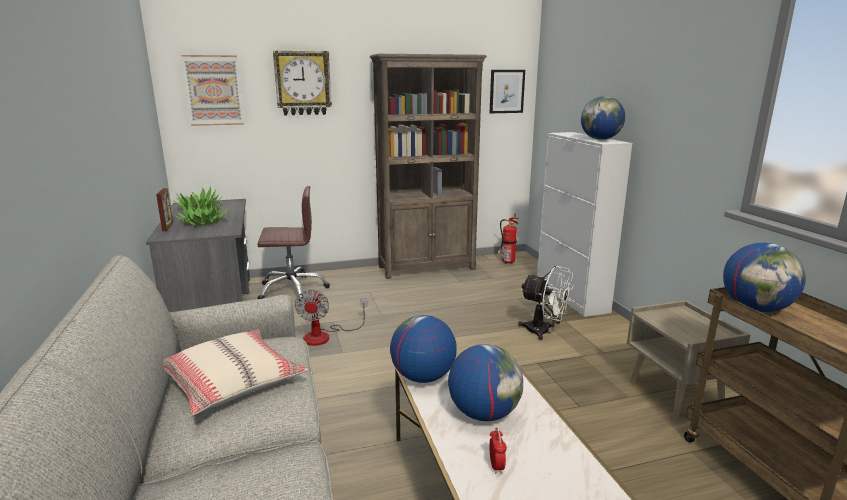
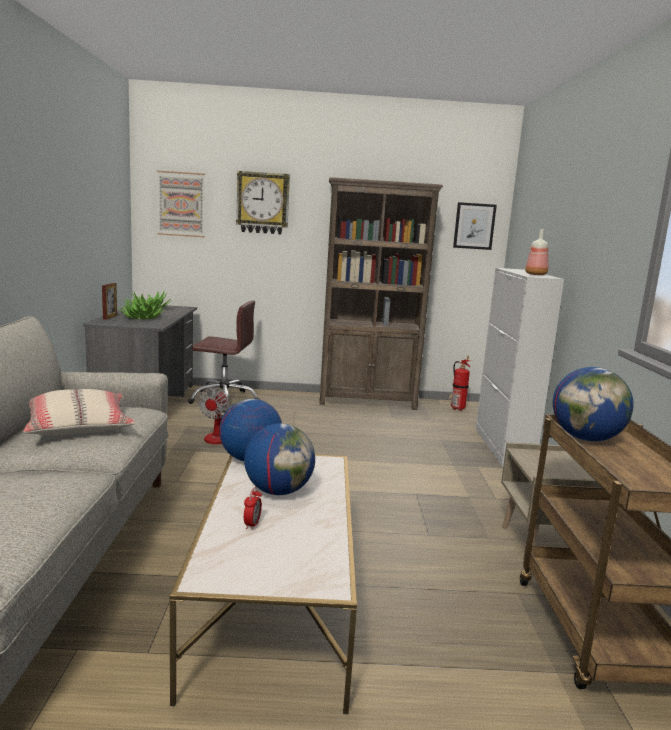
camera: 15 degrees right, 5 degrees down
(544, 332) = (445, 471): white fan -> none
(600, 139) = (536, 274): globe -> bottle

